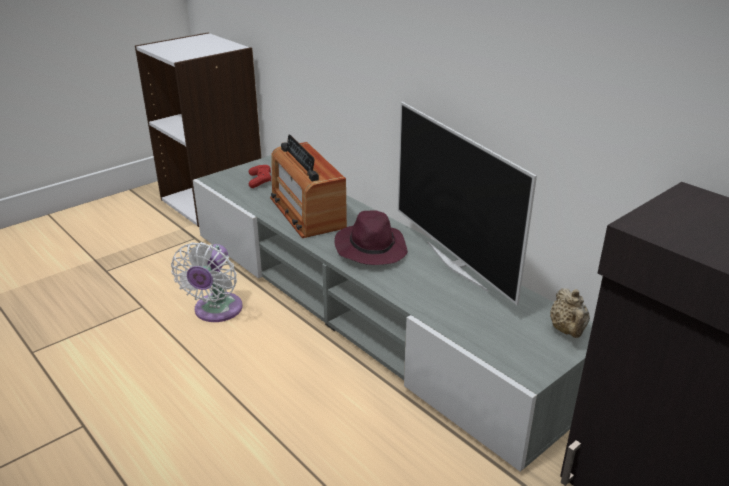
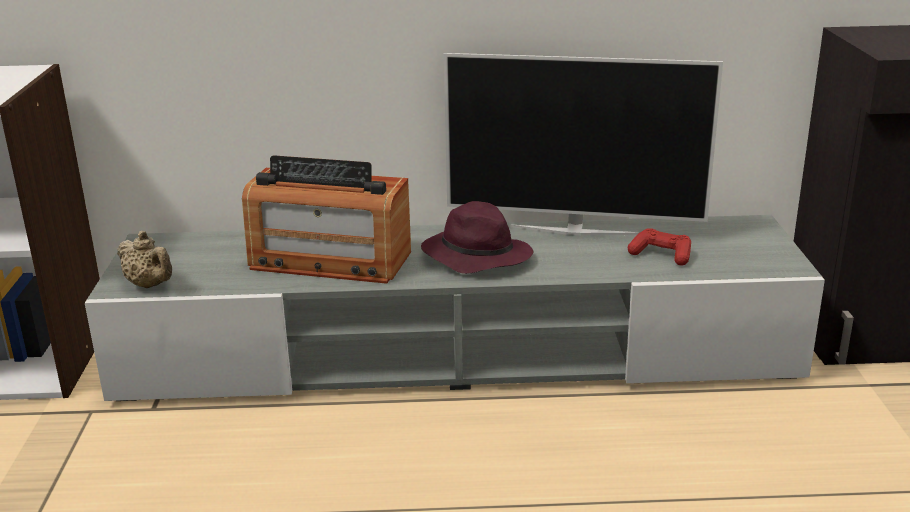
camera: 50 degrees left, 5 degrees down
(216, 311) = (305, 457): white fan -> none
(260, 181) = (189, 261): red game controller -> red game controller (661, 255)
(567, 331) = (746, 229): beige teapot -> beige teapot (150, 285)

